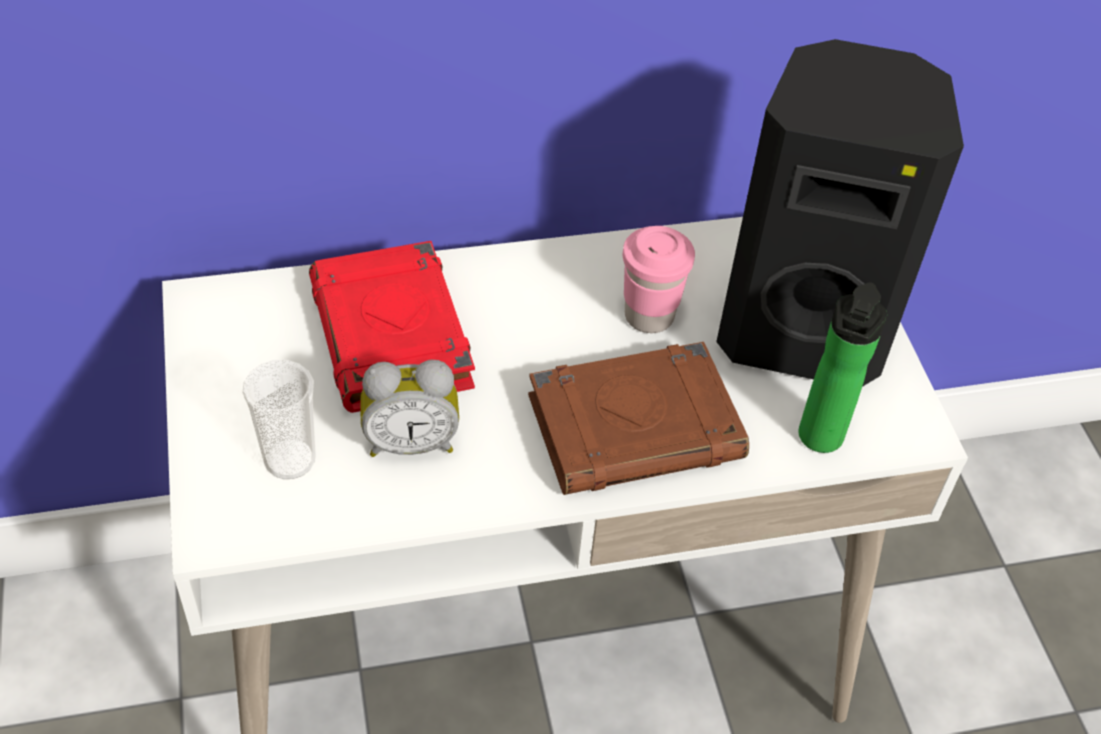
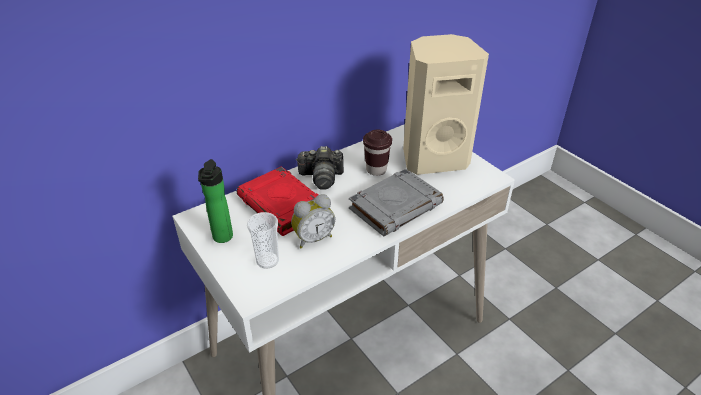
camera: 20 degrees left, 10 degrees down
(515, 294) = (321, 177): none -> camera
(636, 427) = (396, 206): brown book -> grey book
(649, 316) = (376, 170): pink cup -> brown cup
(802, 330) = (433, 158): black speaker -> beige speaker
(818, 441) = (462, 190): bottle -> bottle (222, 238)

